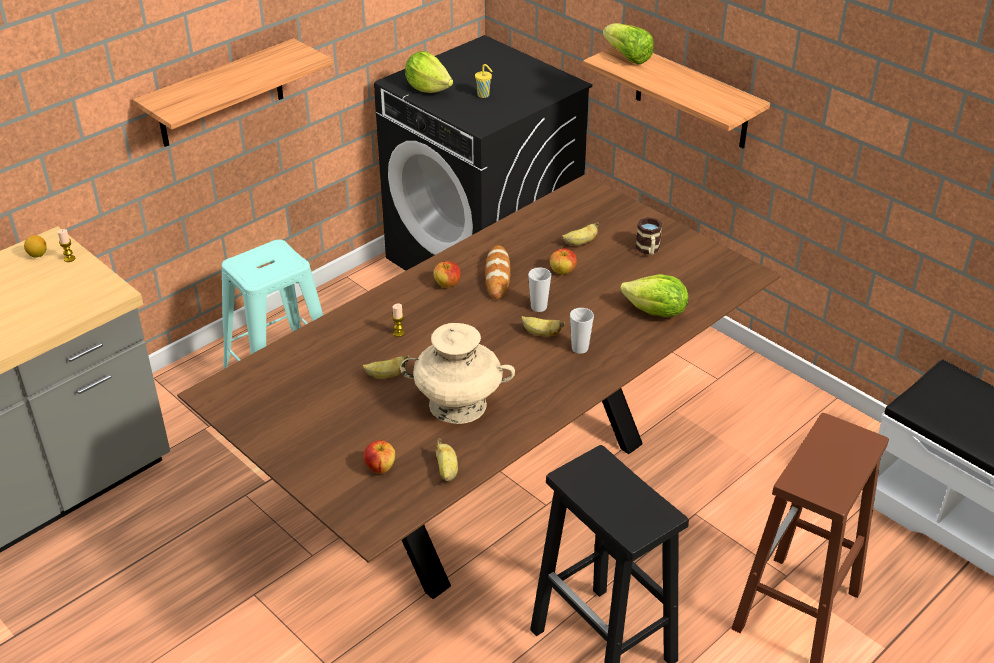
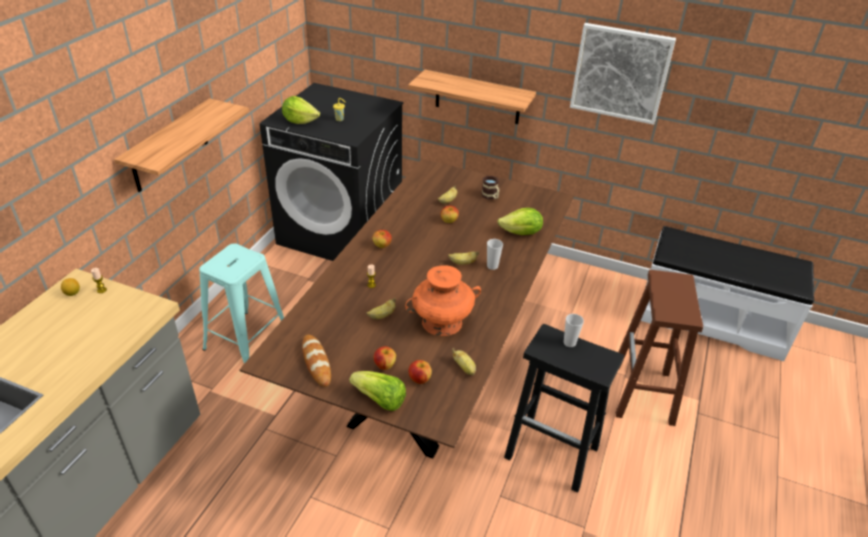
camera: 25 degrees left, 0 degrees up
(348, 438) = (384, 365): none -> apple
(458, 405) = (442, 322): beige vase -> orange vase
(497, 275) = (410, 232): bread -> bread (316, 362)
(538, 307) = (450, 246): cup -> cup (569, 343)
(627, 57) = (434, 78): lettuce -> lettuce (379, 400)
(889, 96) = (620, 73): none -> picture

